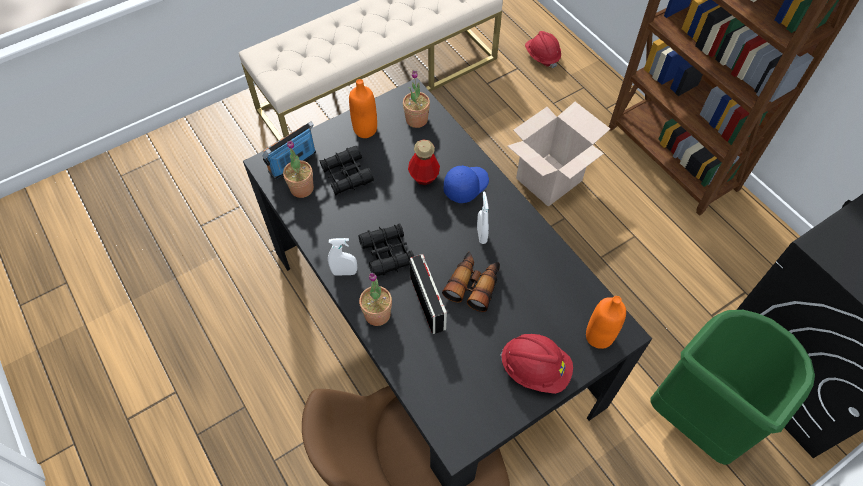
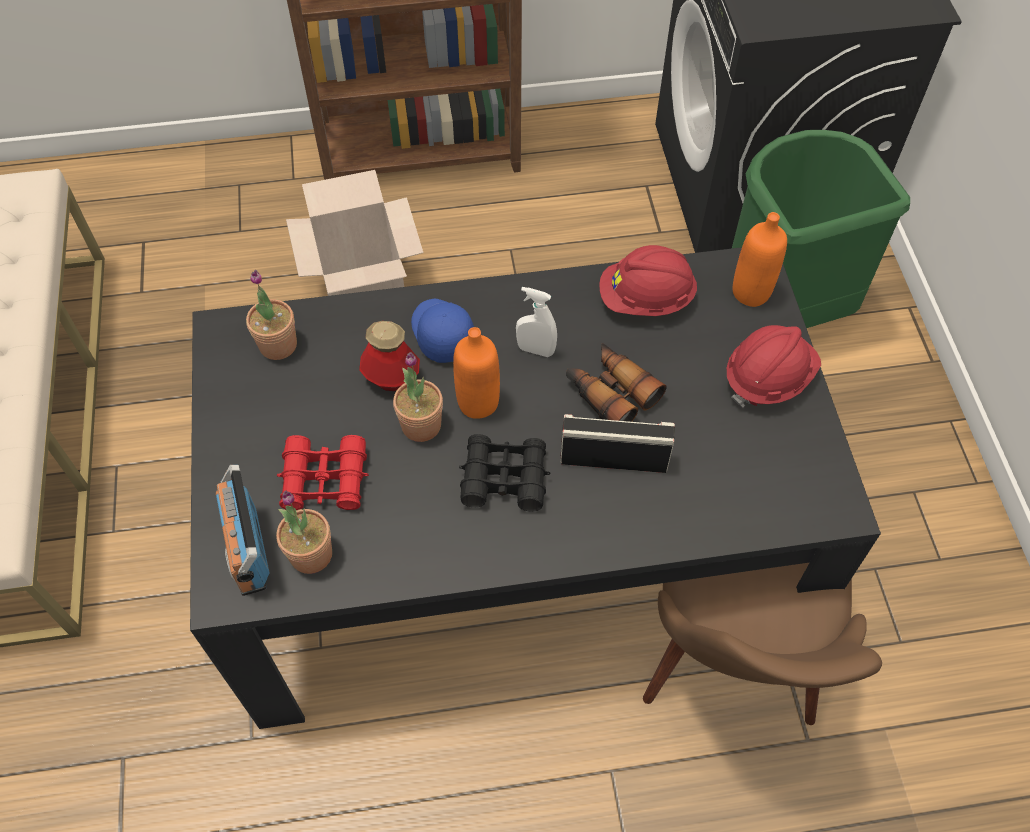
camera: 65 degrees left, 0 degrees up
(344, 272) = (507, 548): white spray bottle -> none
(346, 175) = (325, 480): black binoculars -> red binoculars
(365, 130) = (250, 421): orange bottle -> orange bottle (478, 402)
(377, 314) = (602, 530): potted plant -> potted plant (421, 425)
(542, 57) = (146, 204): red hard hat -> red hard hat (645, 299)

